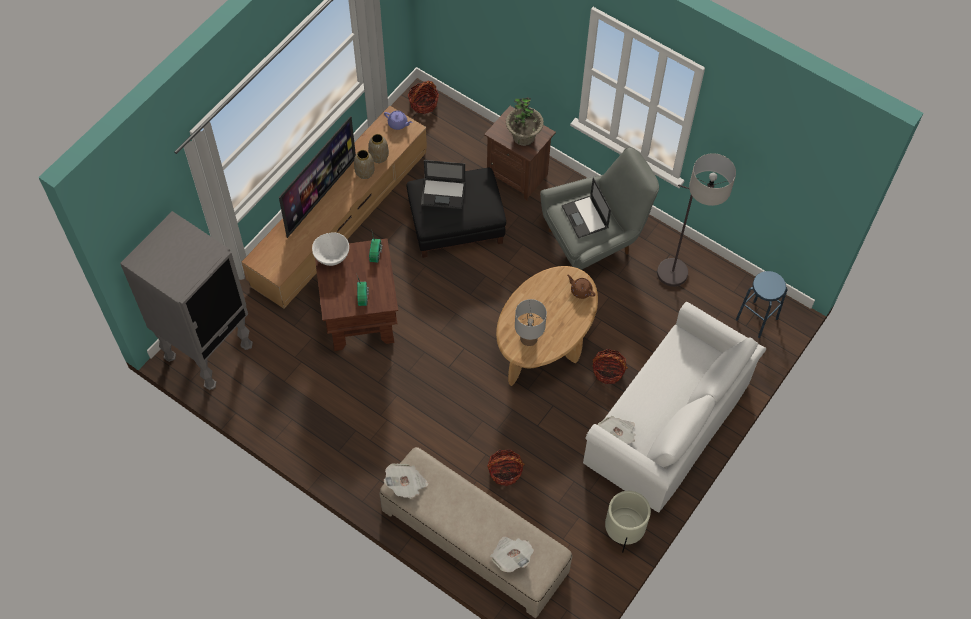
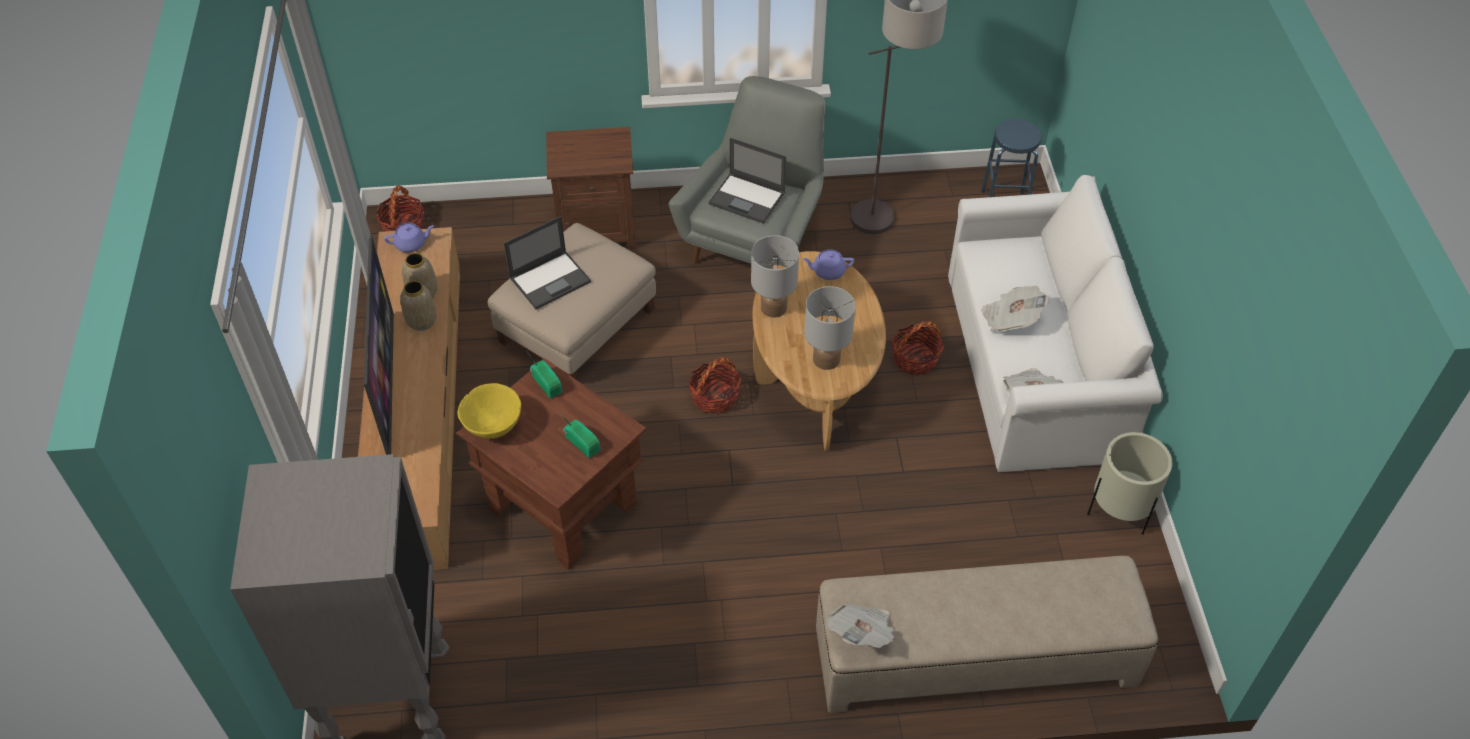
camera: 40 degrees left, 10 degrees down
(332, 257) = (493, 426): white bowl -> yellow bowl
(456, 224) = (577, 324): black ottoman -> beige ottoman
(505, 472) = (923, 549): basket -> basket (715, 396)
(511, 556) = (1075, 615): newspaper -> newspaper (1010, 319)
(523, 136) = (597, 152): potted plant -> none
(531, 290) = (773, 308): none -> grey table lamp
(580, 290) = (828, 271): brown teapot -> purple teapot

